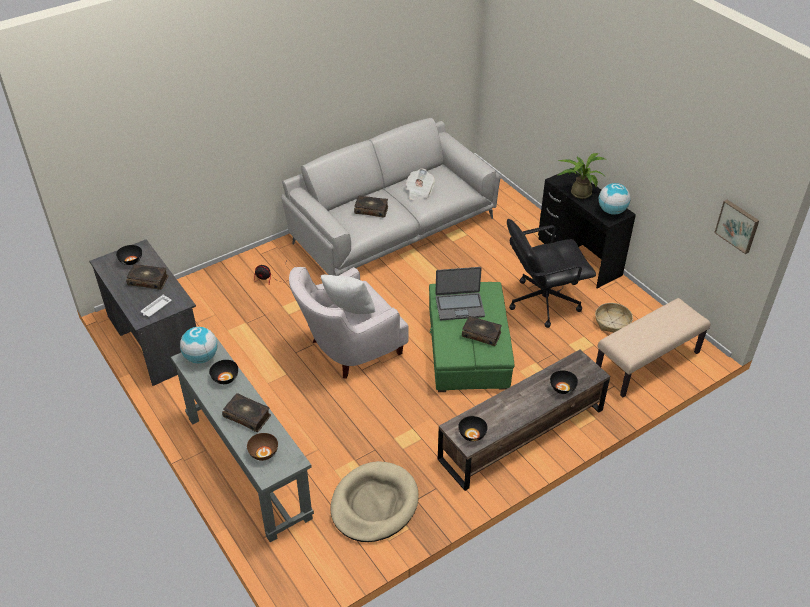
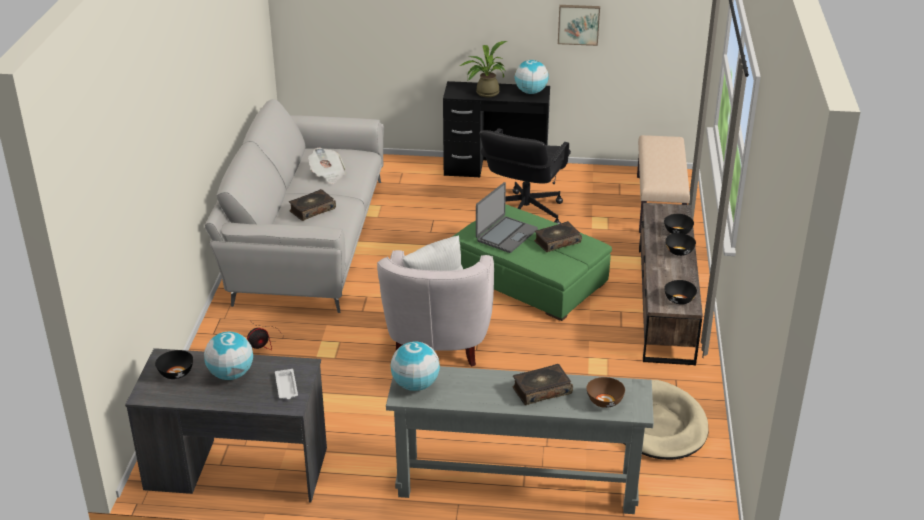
camera: 50 degrees left, 10 degrees down
(148, 280) = (231, 374): book -> globe
(225, 378) = (468, 382): black bowl -> black bowl (679, 252)
(612, 322) = (594, 195): basket -> none
(738, 225) = (677, 30): picture -> picture (578, 24)

